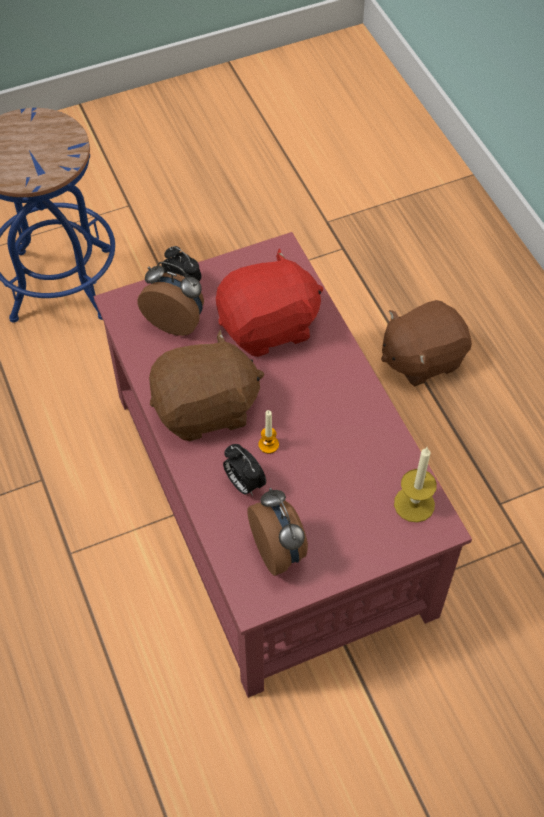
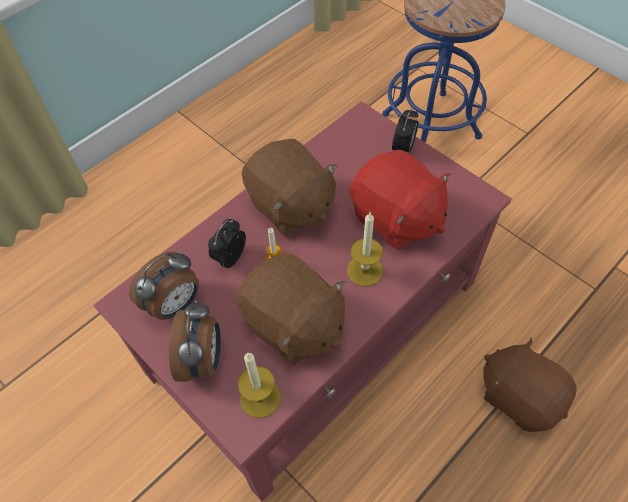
camera: 70 degrees right, 0 degrees up
(176, 321) = (365, 156): alarm clock -> alarm clock (203, 360)
(316, 374) = (365, 270): none -> candle
(349, 453) = (293, 325): none -> brown plush toy

